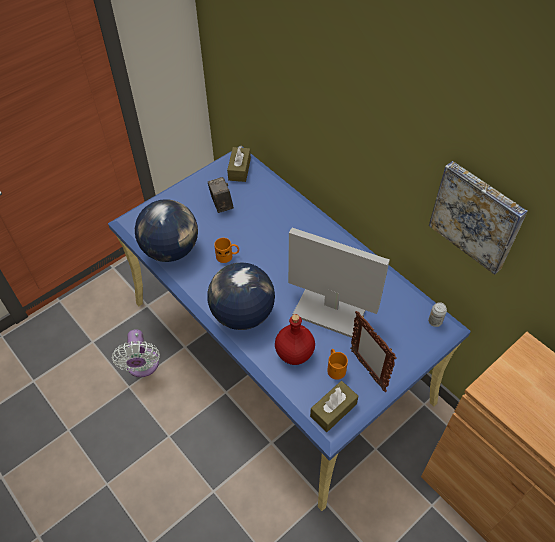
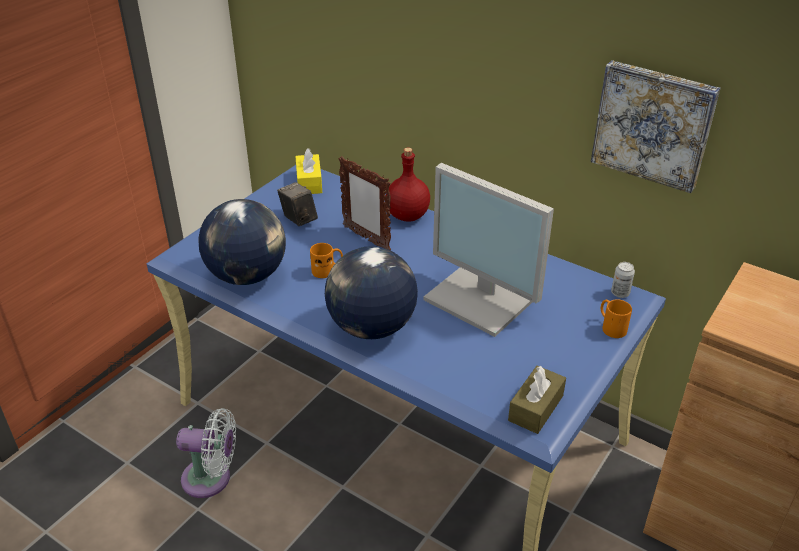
camera: 15 degrees left, 15 degrees down
(142, 366) = (211, 479): white fan -> white fan turned 60 degrees counterclockwise
(239, 169) = (309, 182): brown tissue box -> yellow tissue box
(293, 353) = (457, 357): red bottle -> red bottle (407, 216)
(331, 305) = (483, 298): monitor -> monitor turned 150 degrees counterclockwise
(334, 367) = (517, 362): orange mug -> orange mug (610, 327)
(367, 370) = (560, 357): picture frame -> picture frame (366, 238)

